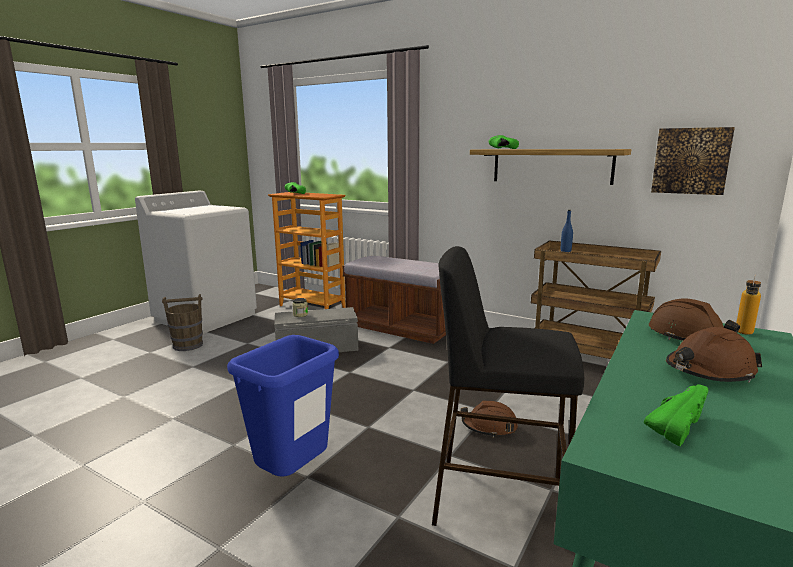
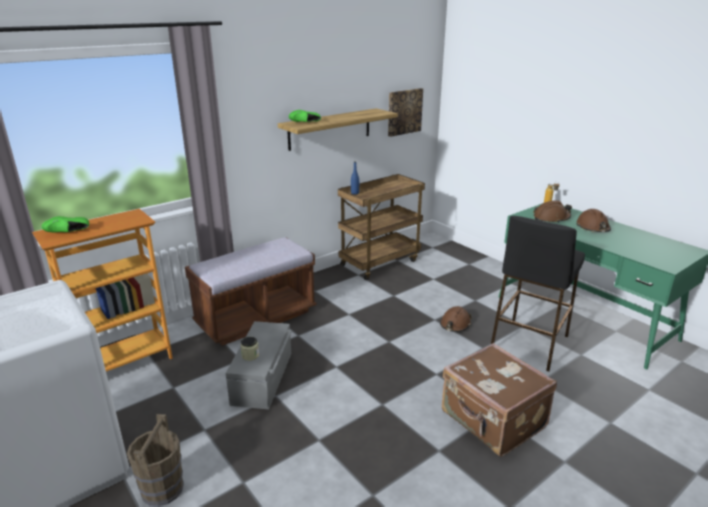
camera: 70 degrees left, 10 degrees up
(292, 476) = (492, 420): blue trash can -> brown suitcase
(673, 424) = (643, 249): green shoe -> none

